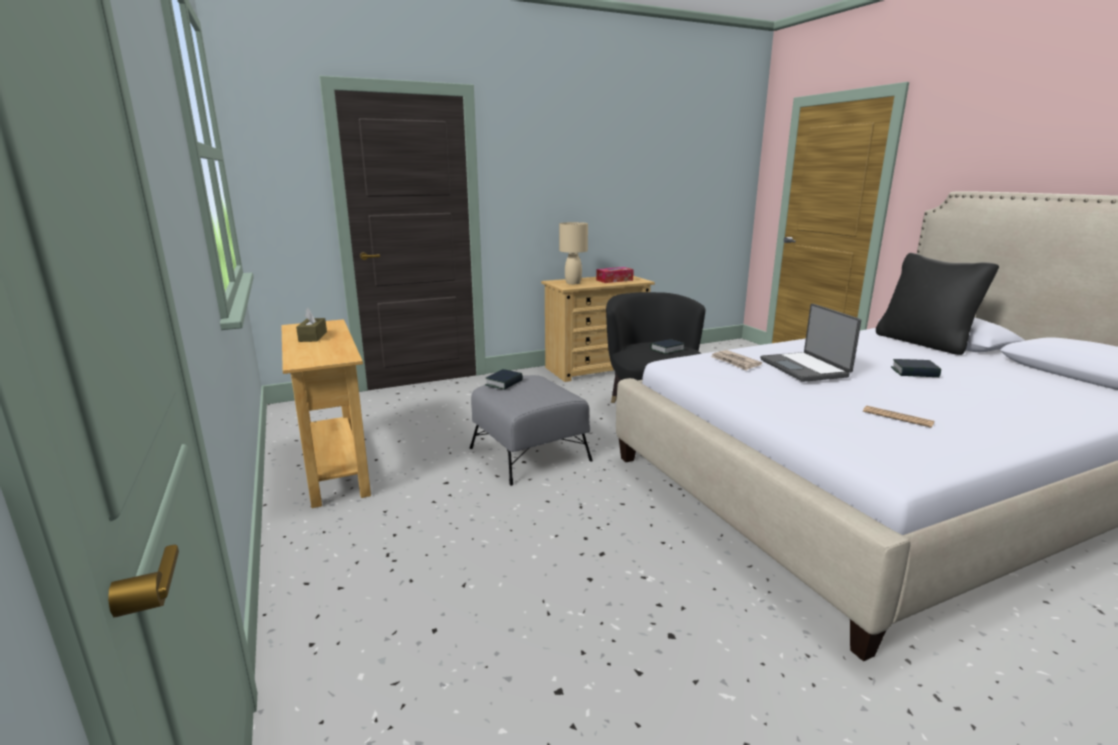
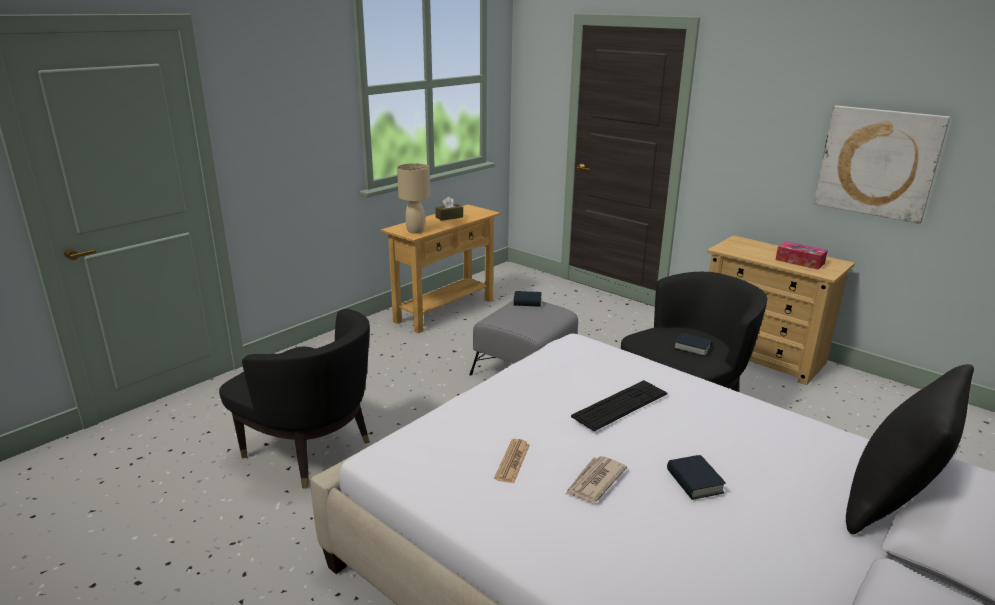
camera: 65 degrees right, 5 degrees up
(573, 283) = (746, 248): beige table lamp -> beige table lamp (415, 231)
(602, 643) = (309, 450): none -> black armchair
(626, 197) = (877, 163): none -> picture
(735, 362) = (598, 366): newspaper -> newspaper (594, 481)
(805, 368) = (620, 405): laptop -> keyboard

